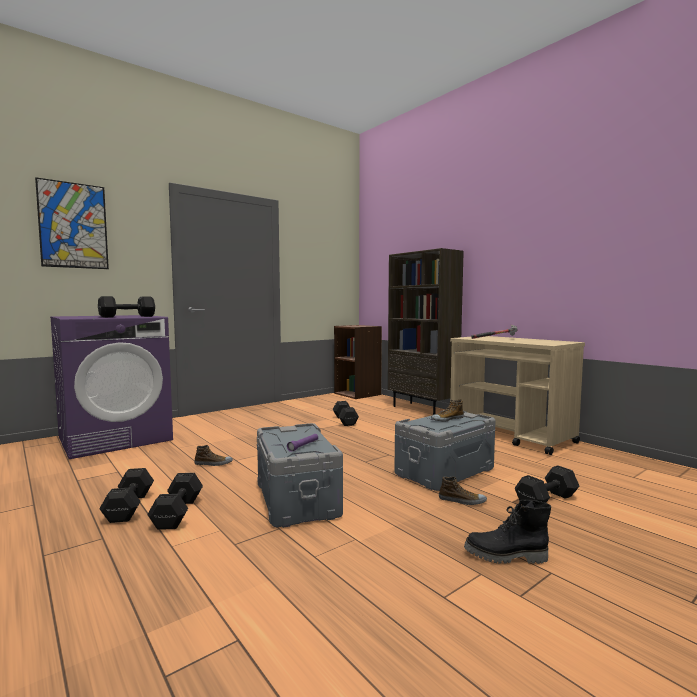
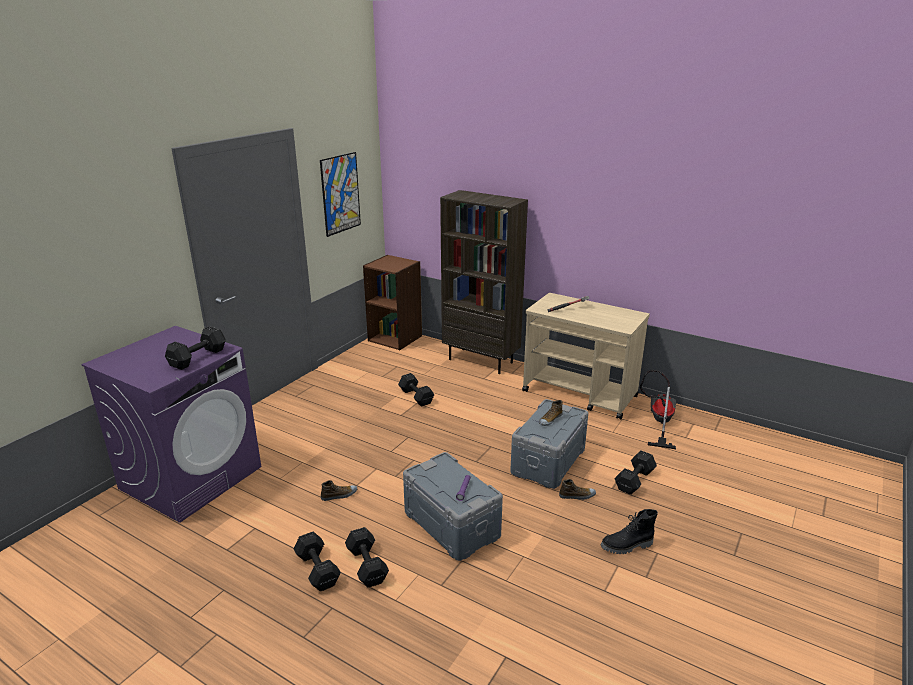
camera: 20 degrees left, 20 degrees up
(73, 225) = (80, 244): picture -> picture (340, 194)
(599, 462) = (658, 422): none -> vacuum cleaner

